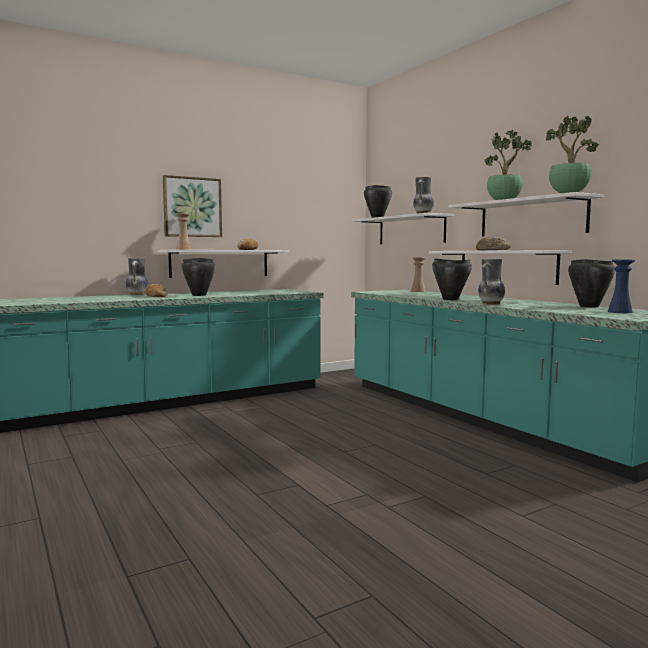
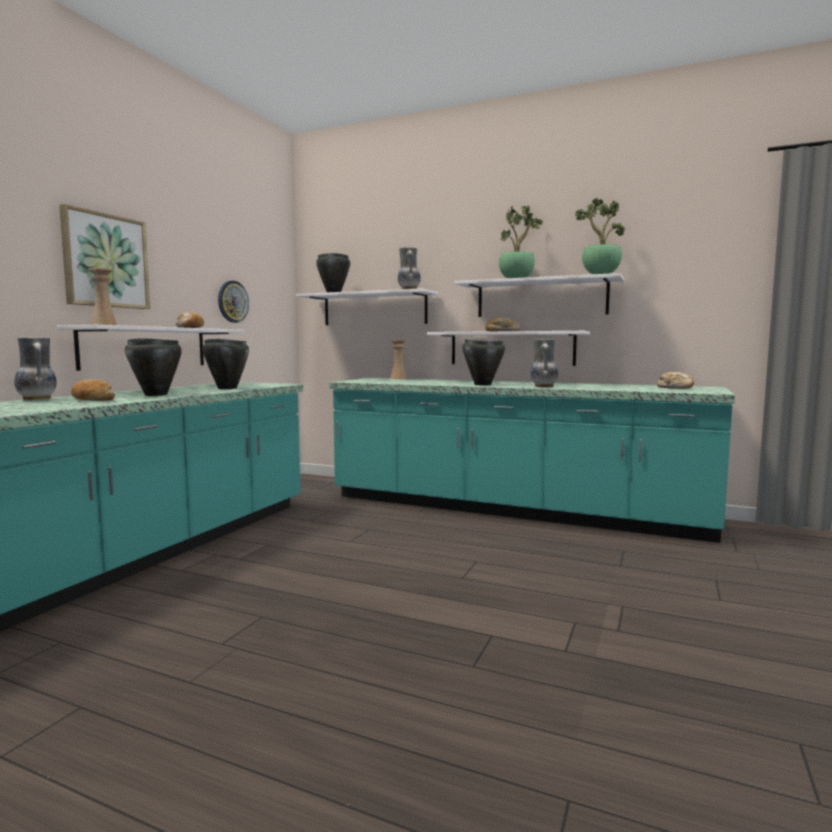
camera: 35 degrees left, 0 degrees up
(296, 228) = (232, 301): none -> wall clock
(588, 306) = (626, 385): black cooking pot -> black cooking pot (227, 388)
(620, 312) = (675, 388): blue vase -> bread

